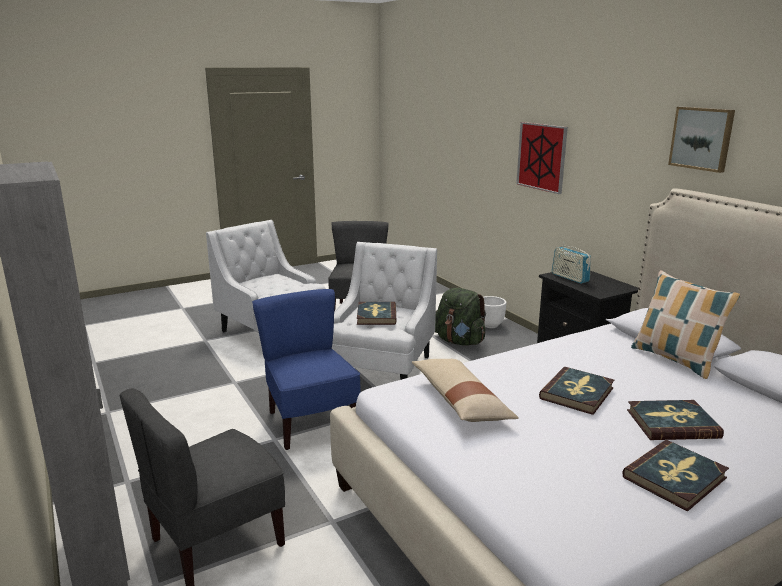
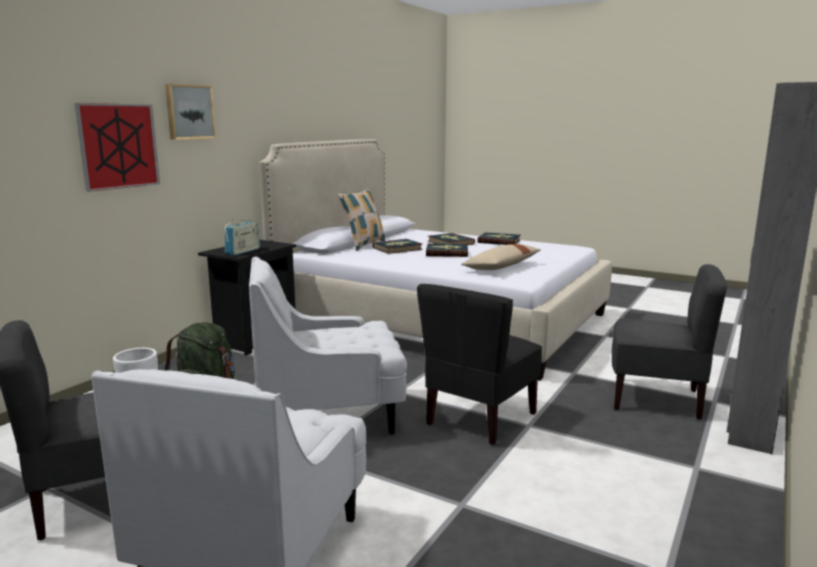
camera: 120 degrees left, 5 degrees down
(310, 422) = (479, 419): blue chair -> black chair
(376, 316) = (344, 335): book -> book (397, 248)
(702, 138) = (270, 104): picture -> picture (189, 112)

